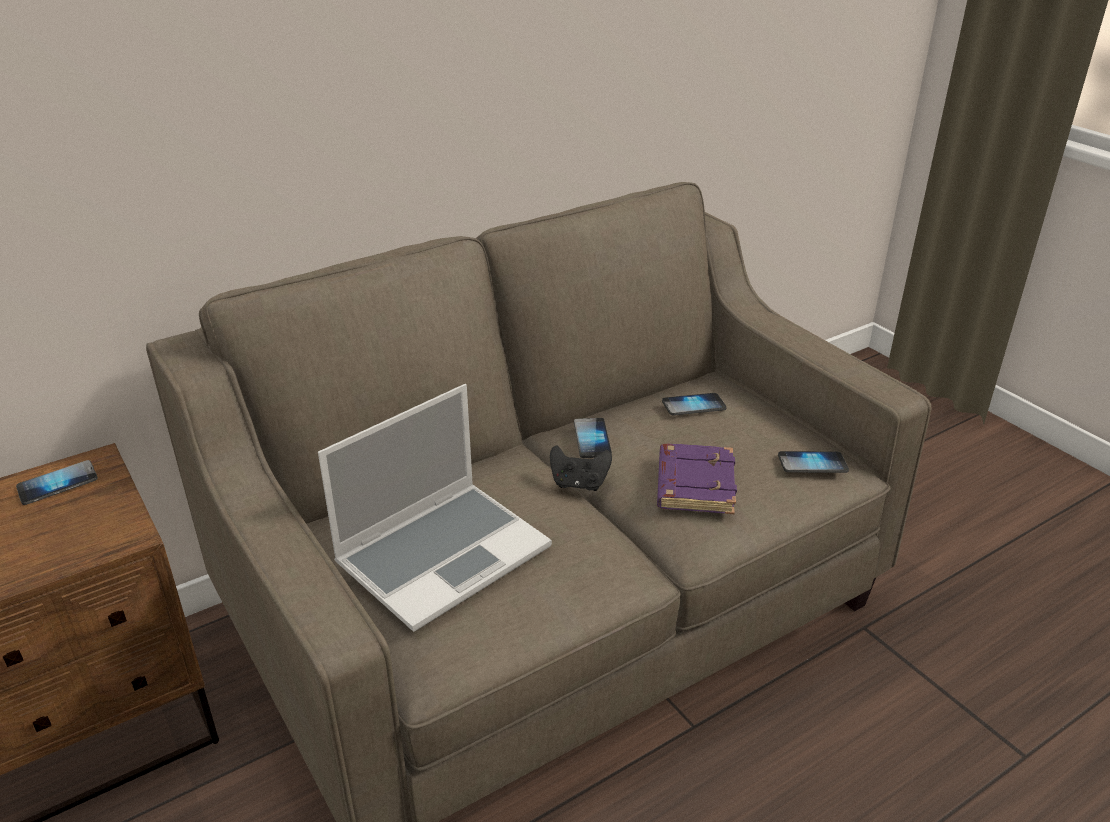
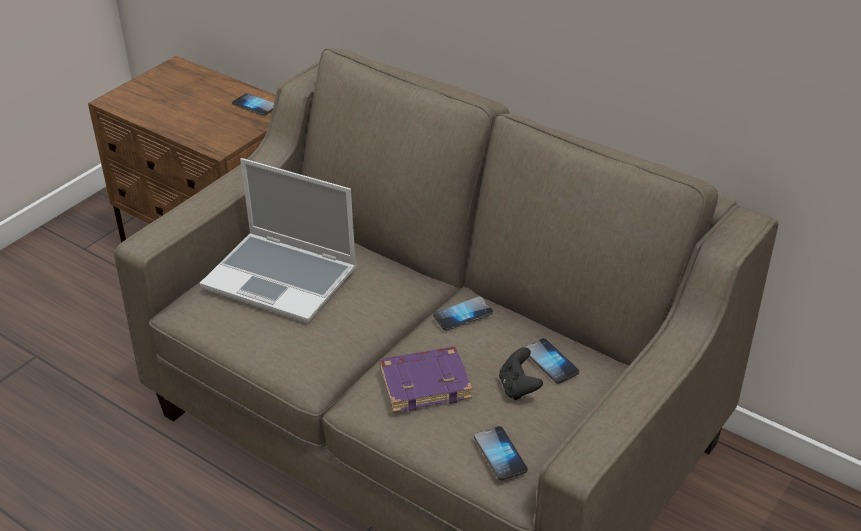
camera: 70 degrees right, 5 degrees up
(579, 484) = (401, 323): black game controller -> black game controller (518, 388)

